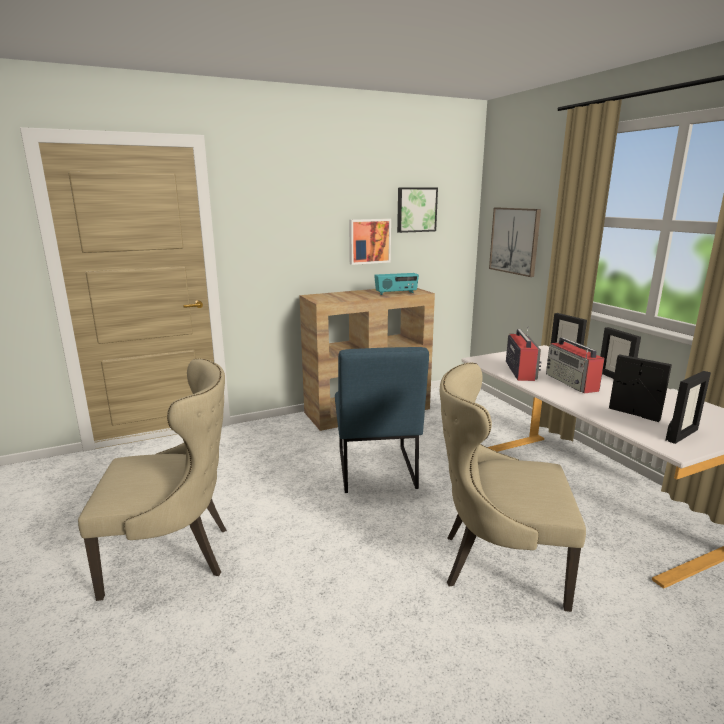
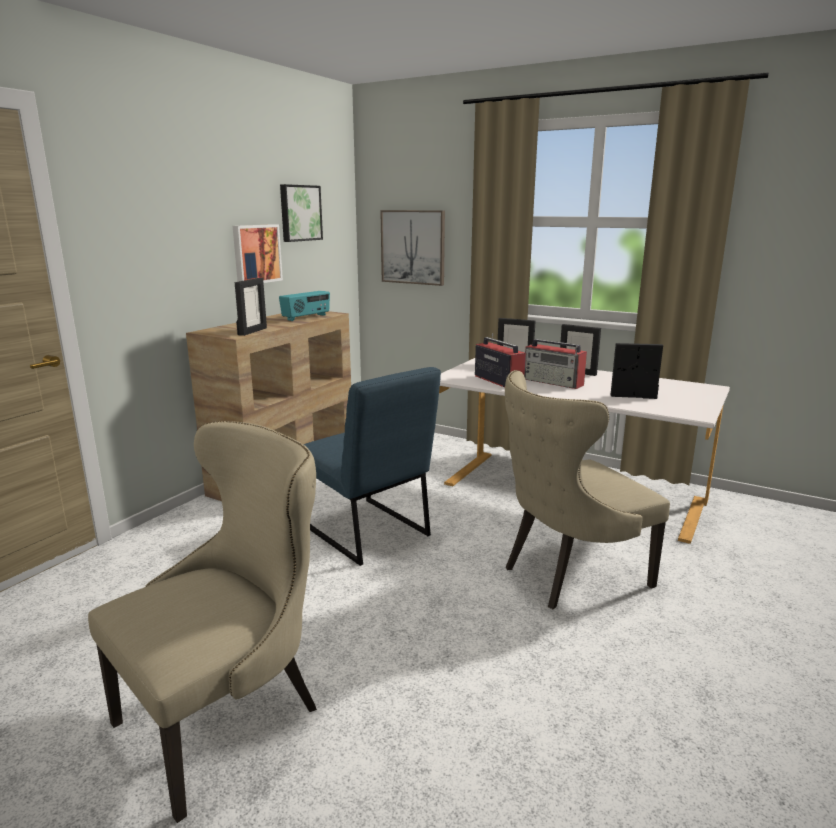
camera: 35 degrees left, 0 degrees up
(681, 435) = (684, 404): picture frame -> picture frame (252, 331)

